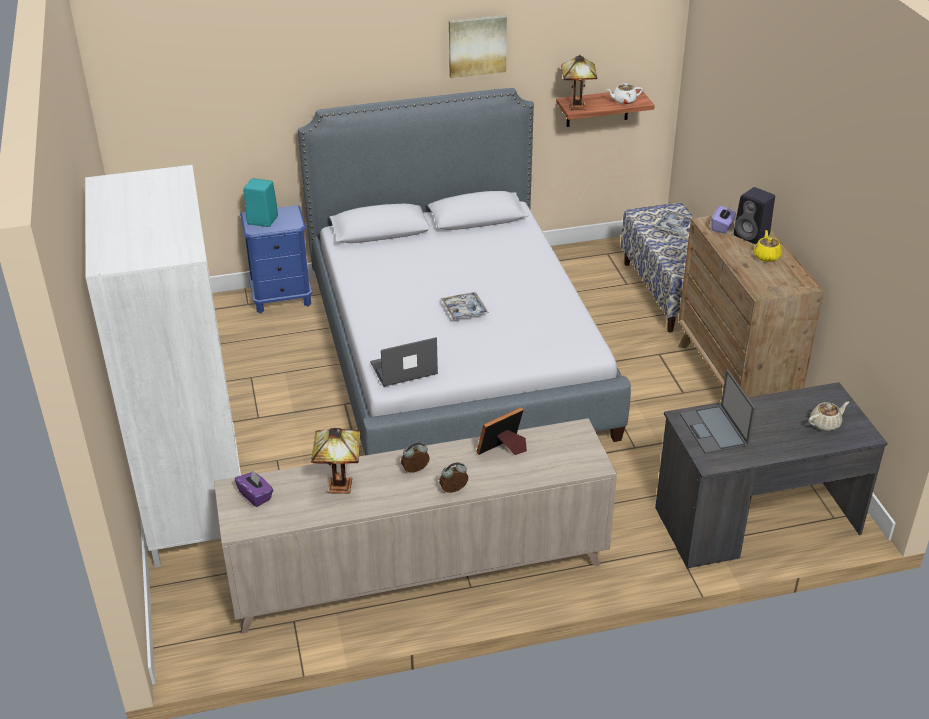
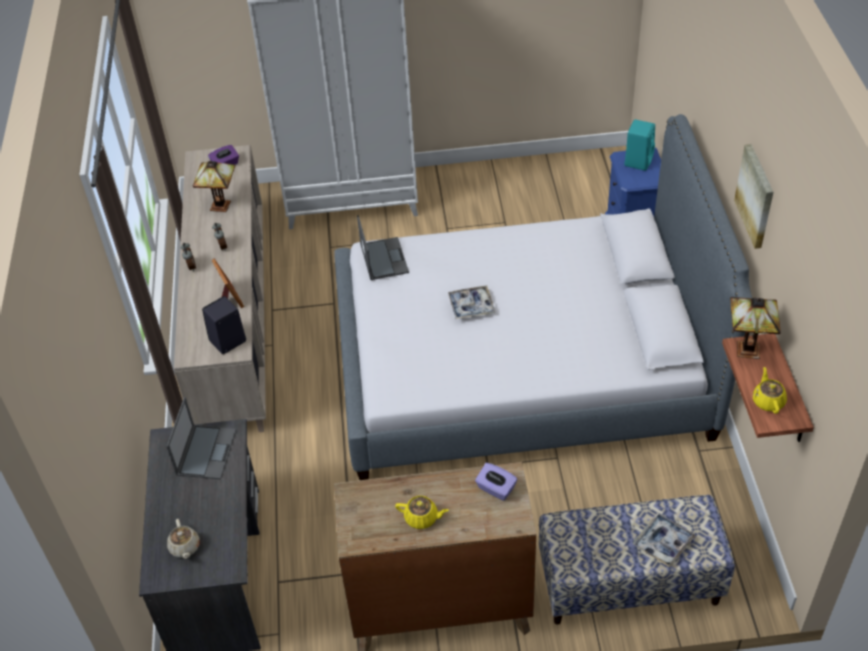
camera: 100 degrees right, 10 degrees up
(623, 101) = (768, 401): white teapot -> yellow teapot
(714, 430) = (206, 451): laptop -> laptop turned 105 degrees clockwise
(752, 235) = (471, 515): black speaker -> black speaker (227, 342)

